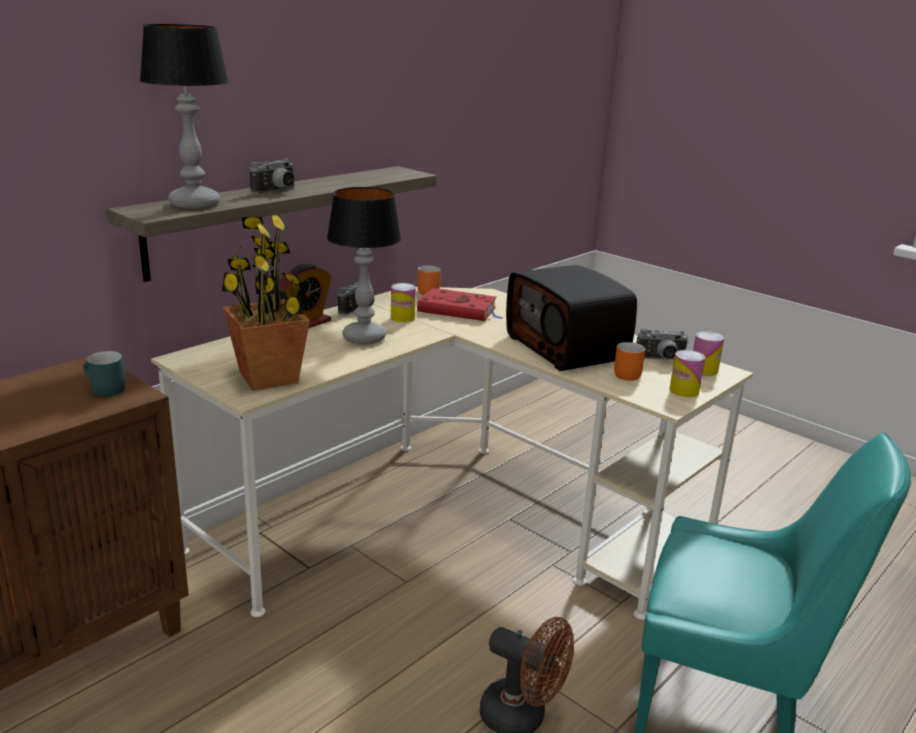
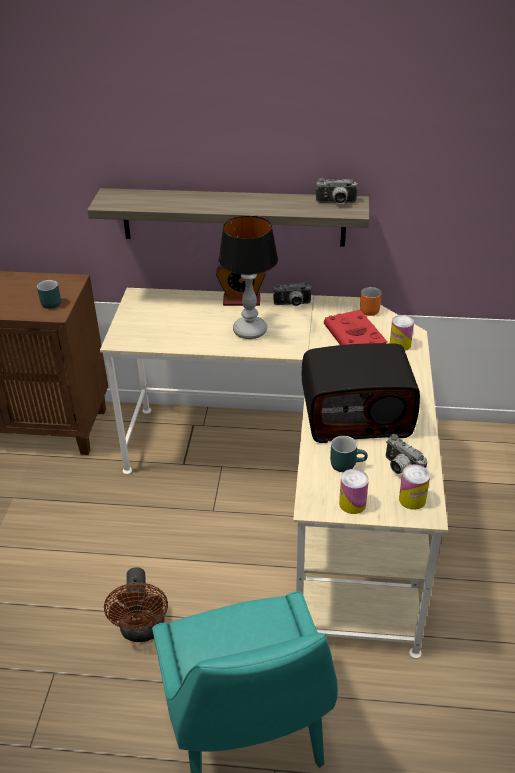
camera: 55 degrees right, 15 degrees up
(196, 204) = (145, 200): table lamp -> none
(269, 378) = (148, 334): potted plant -> none
(277, 191) = (214, 202): camera -> camera (336, 203)
(402, 318) = (305, 326): can -> can (400, 344)
(568, 348) = (357, 416): radio -> radio turned 120 degrees counterclockwise
(628, 374) = (347, 464): orange mug -> turquoise mug

